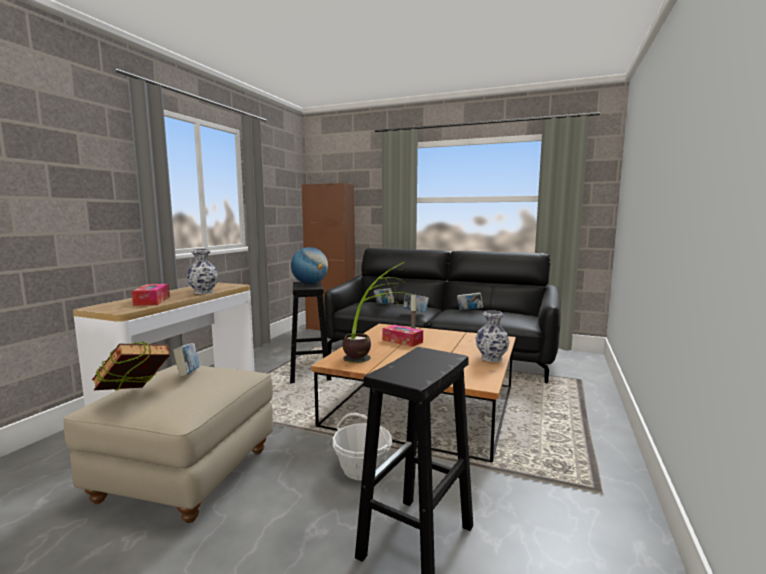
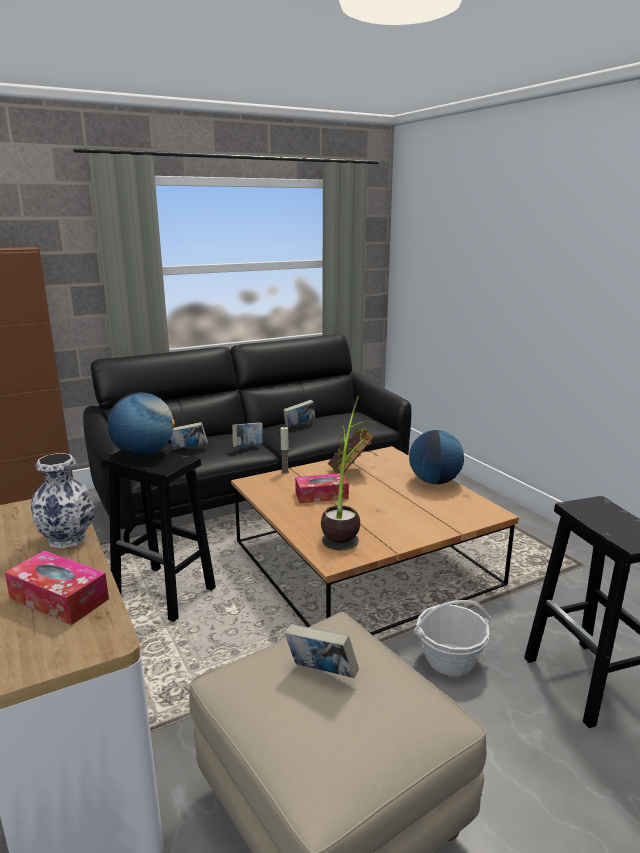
camera: 50 degrees left, 10 degrees up
(134, 396) = (361, 743): book -> book (350, 472)
(490, 358) = (434, 481): vase -> globe

